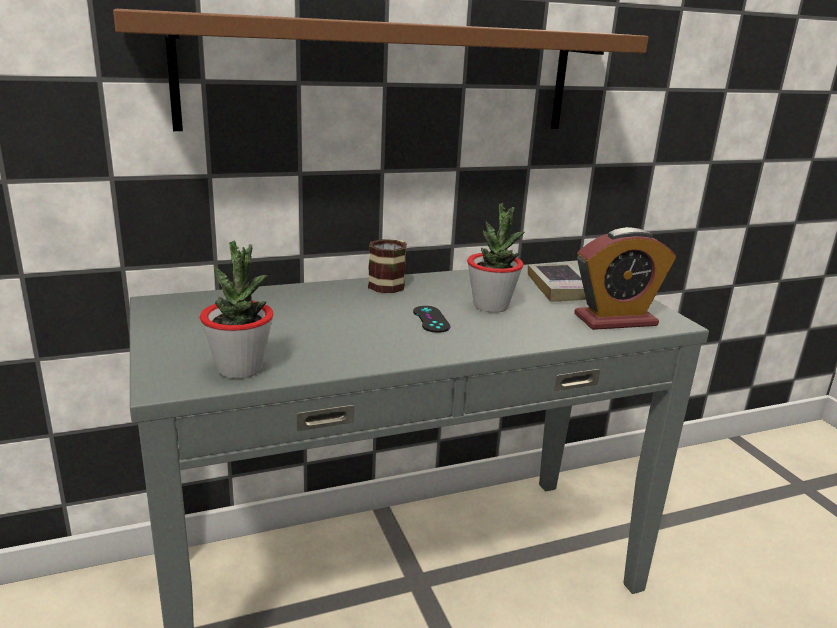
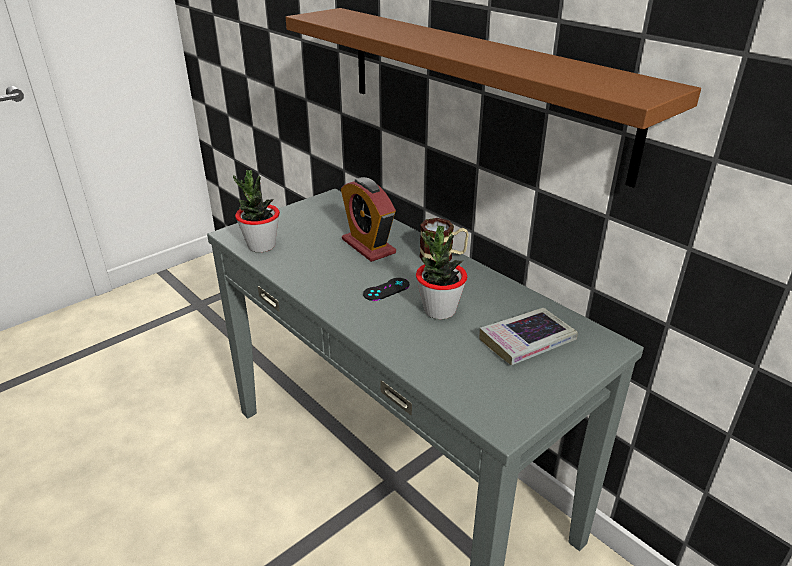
camera: 70 degrees right, 10 degrees up
(615, 320) = (471, 384): alarm clock -> alarm clock (368, 246)

